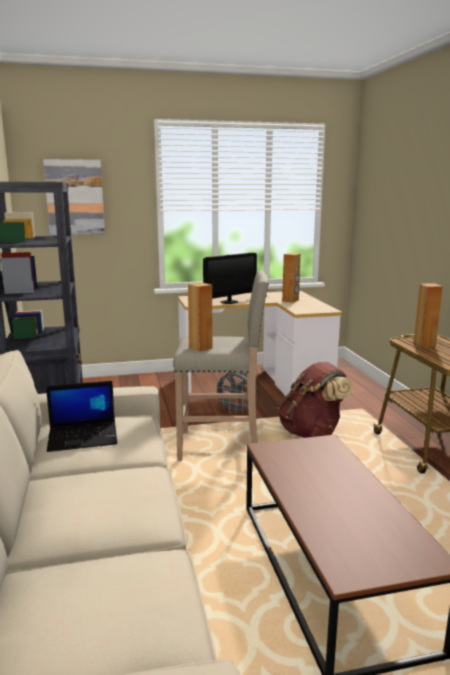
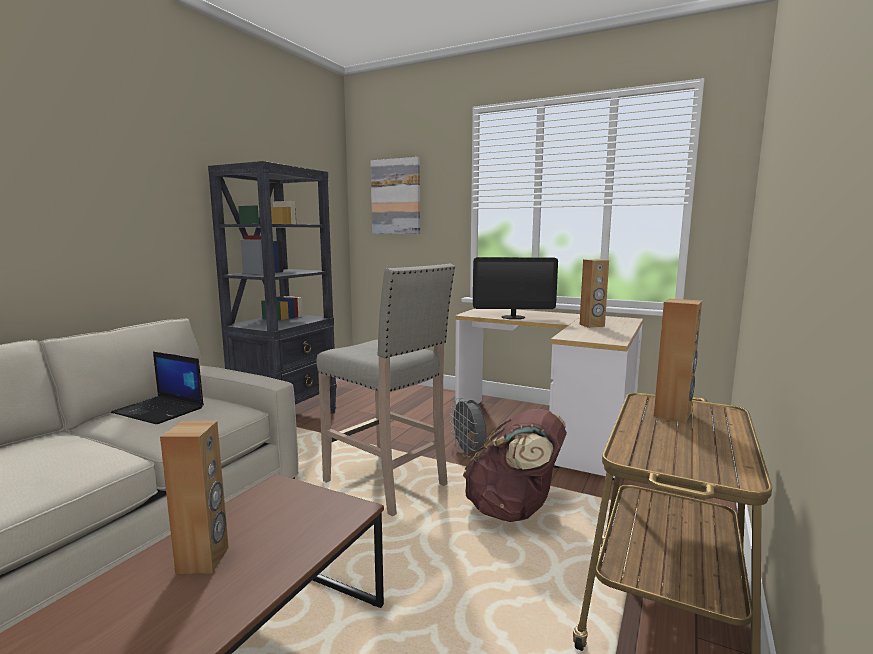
camera: 40 degrees right, 5 degrees down
(200, 347) = (353, 350): brown speaker -> brown speaker (203, 560)

